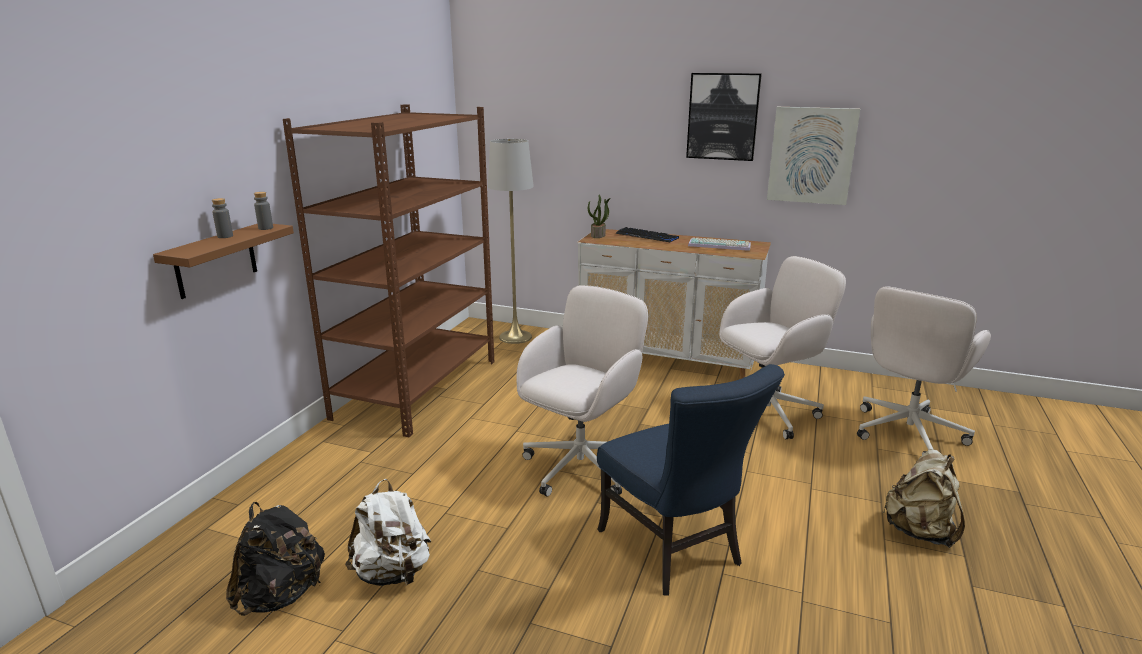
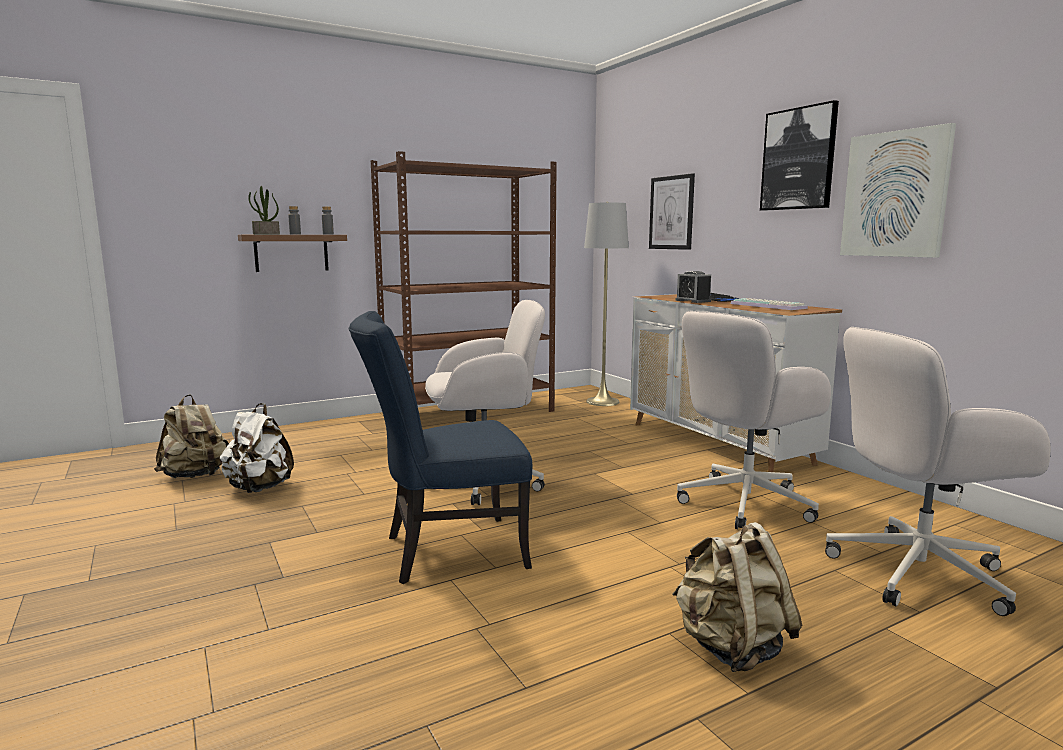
camera: 40 degrees right, 10 degrees down
(281, 595) = (196, 476): black backpack -> beige backpack
(575, 149) = (671, 212): none -> picture
(598, 235) = (665, 295): potted plant -> potted plant (266, 234)
(648, 244) = (693, 301): none -> alarm clock
(675, 550) = (446, 551): blue chair -> blue chair turned 60 degrees clockwise
(766, 413) = (745, 503): white office chair -> white office chair turned 135 degrees clockwise

